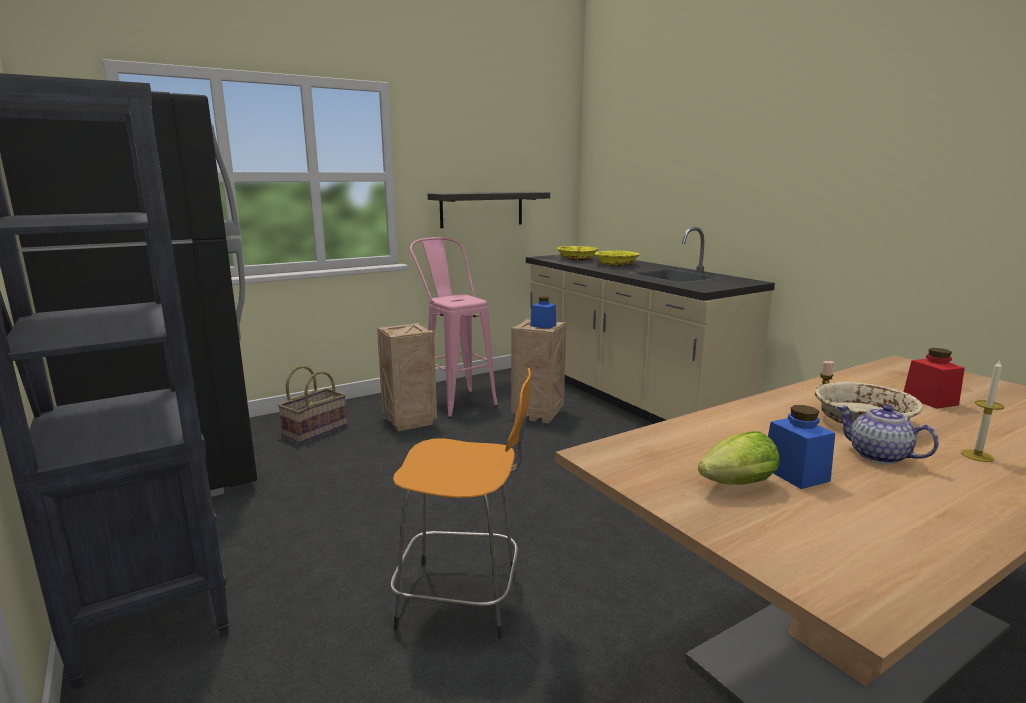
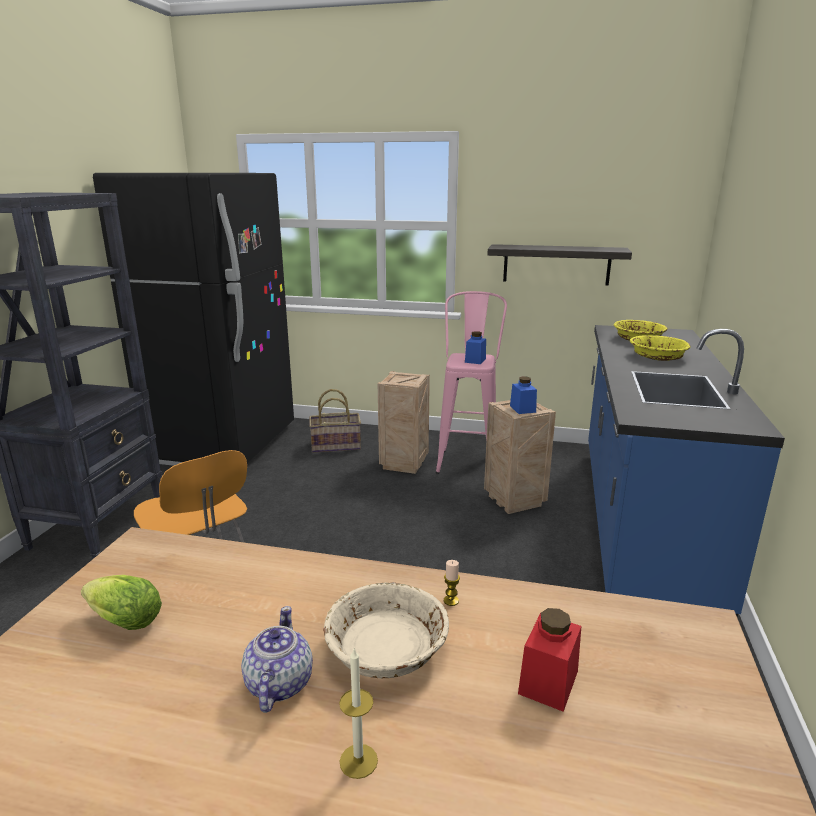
camera: 45 degrees right, 5 degrees up
(626, 398) = (639, 522): beige counter -> blue counter
(795, 474) = (177, 644): blue jar -> blue jar (475, 360)

